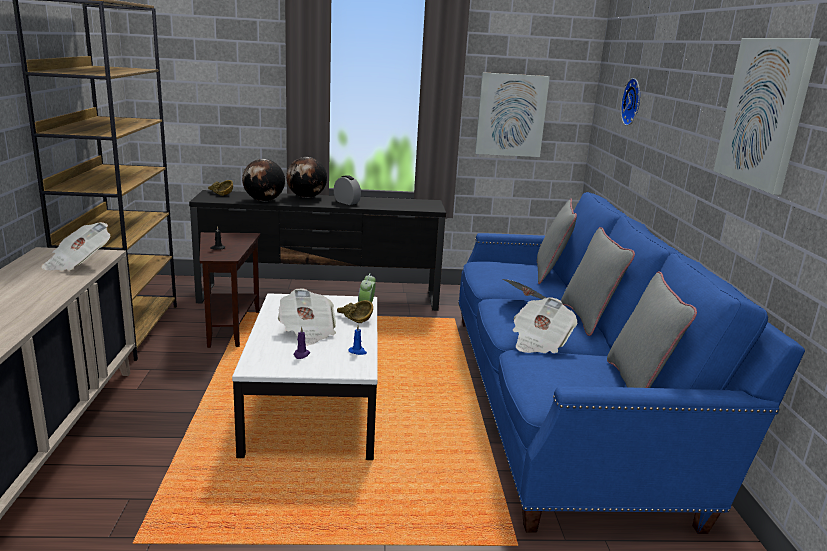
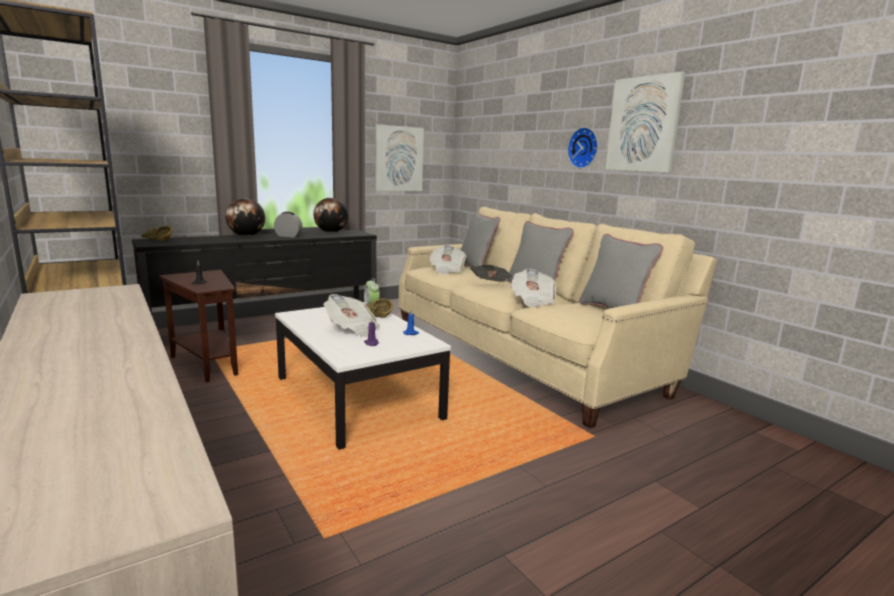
camera: 30 degrees left, 5 degrees down
(78, 263) = (106, 298): newspaper -> newspaper (446, 270)
(264, 200) = (212, 240): globe -> globe (331, 232)
(564, 402) = (523, 354): blue sofa -> beige sofa
(633, 102) = (502, 140): wall clock -> wall clock (584, 148)

